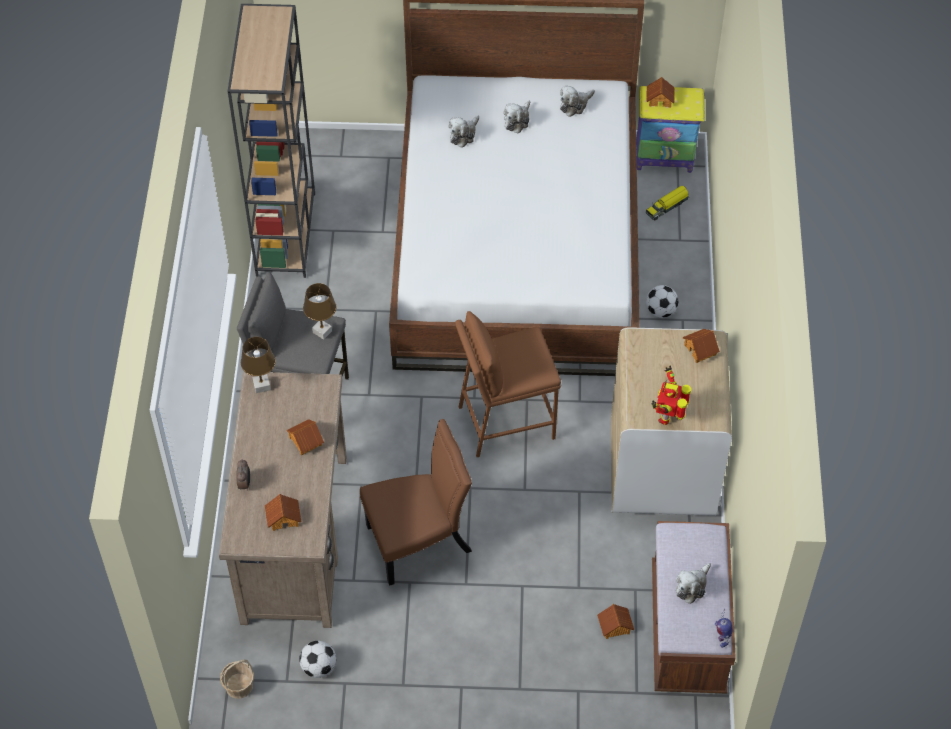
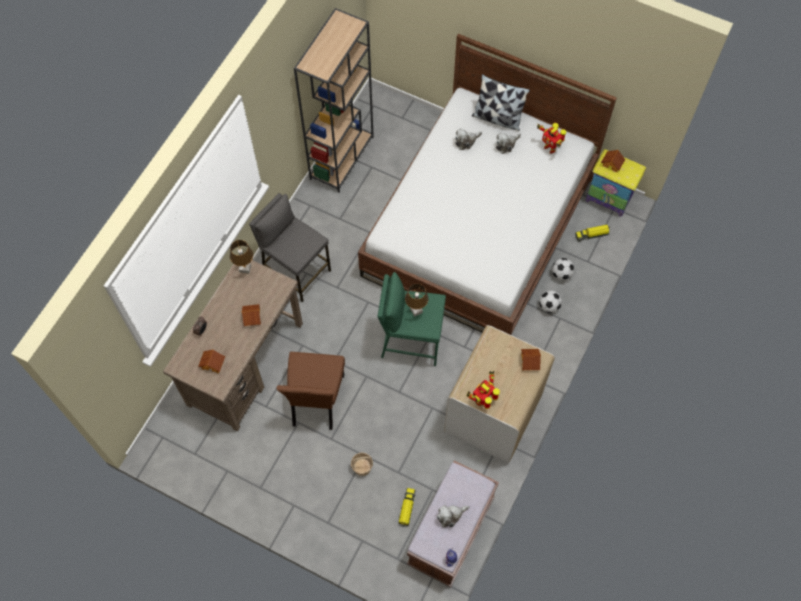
camera: 25 degrees right, 10 degrees up
(238, 686) = (166, 444): basket -> basket (362, 467)
(318, 667) = (217, 453): football -> football (561, 274)
(322, 332) = (308, 243): brown table lamp -> brown table lamp (416, 310)
(417, 542) = (316, 398): brown chair -> brown chair turned 90 degrees clockwise
(488, 94) = (497, 118): none -> pillow
(505, 421) = (411, 341): brown stool -> green stool
(575, 105) = (550, 148): plush toy -> toy robot
(615, 626) = (407, 508): toy house -> toy truck

